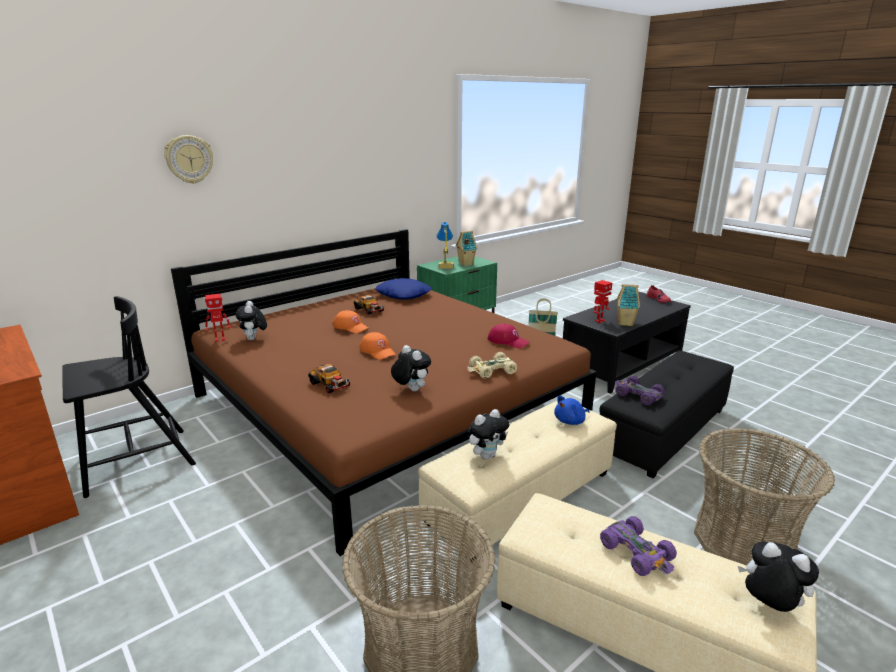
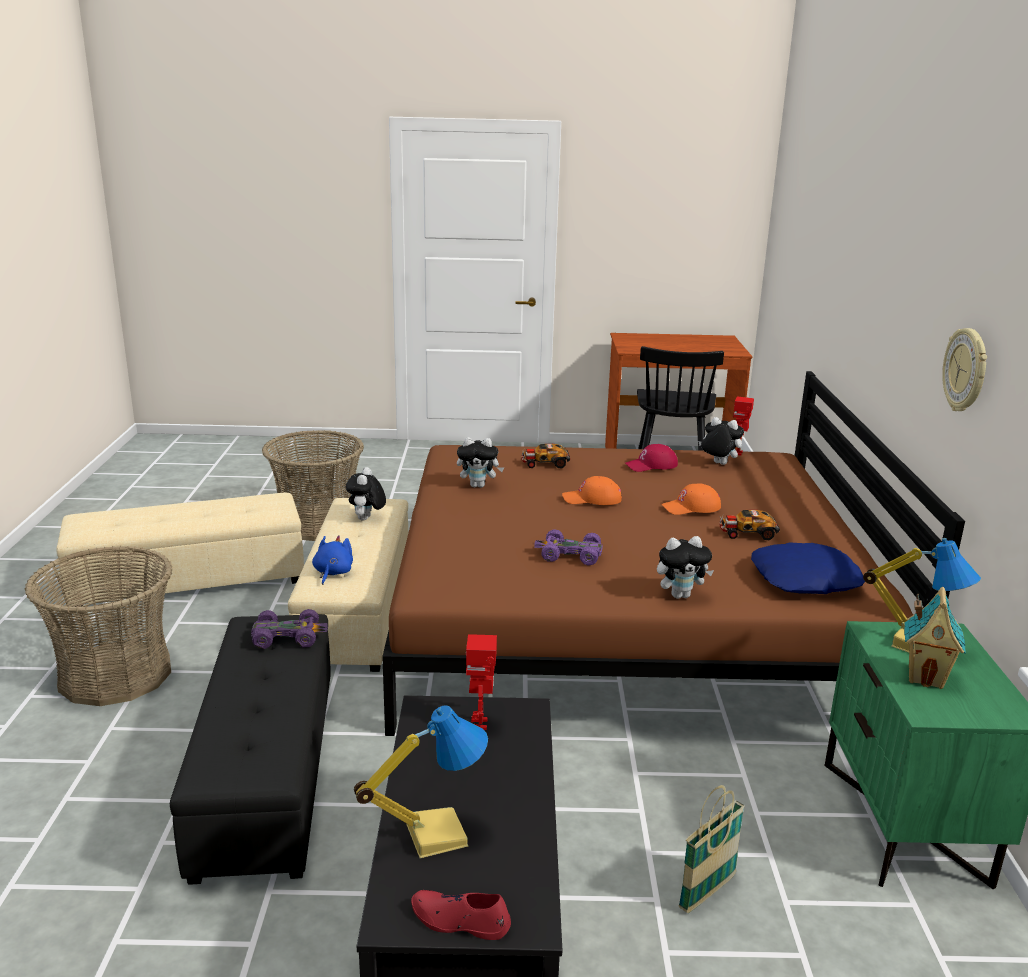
camera: 130 degrees right, 0 degrees up
(189, 159) = (852, 250): wall clock -> wall clock (966, 370)
(492, 371) = (445, 526): beige toy car -> none
(508, 341) = (501, 569): red cap -> red cap (651, 465)
(626, 323) = (427, 744): toy house -> none
(637, 553) = (192, 513): purple toy car -> purple toy car (569, 555)
(648, 310) = (435, 833): none -> table lamp
(769, 606) = (92, 523): plush toy -> plush toy (680, 595)

